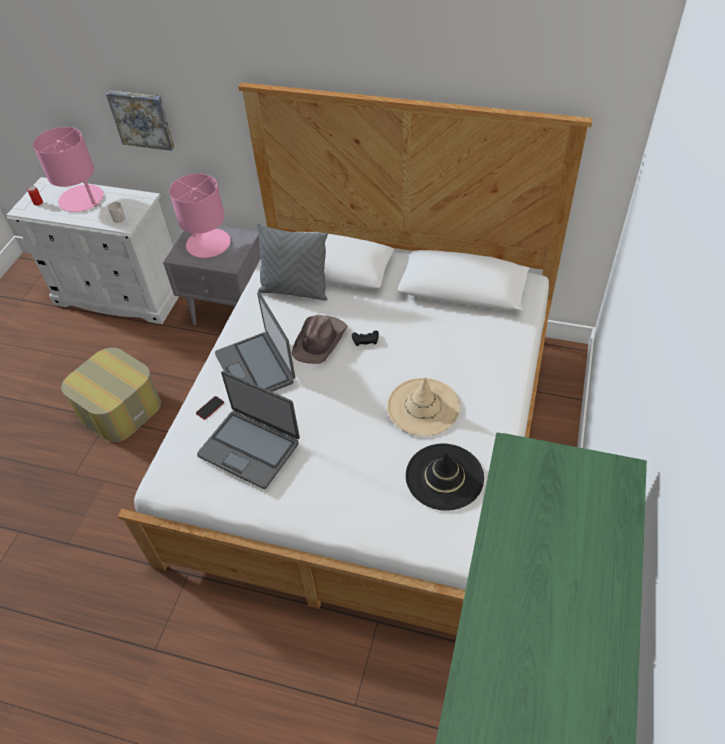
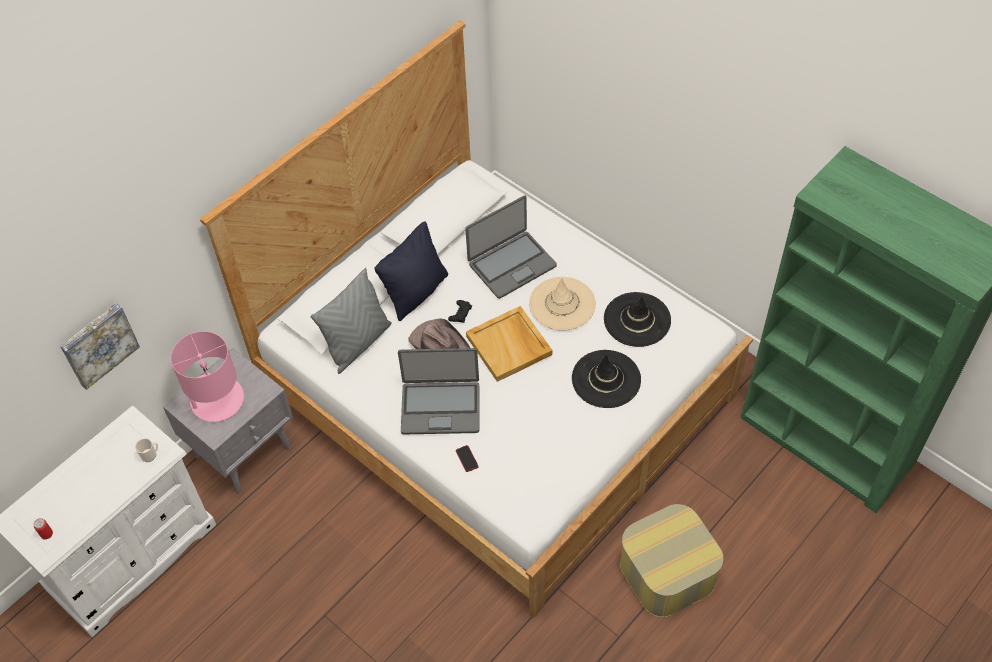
camera: 65 degrees left, 5 degrees up
(82, 200) = (80, 485): pink table lamp -> none
(119, 408) = (316, 600): ottoman -> ottoman (667, 572)
(250, 448) = (534, 440): laptop -> laptop (511, 264)
(348, 387) = (509, 345): none -> beige tray
(354, 479) = (606, 379): none -> black hat
(370, 302) = (416, 292): none -> black pillow

